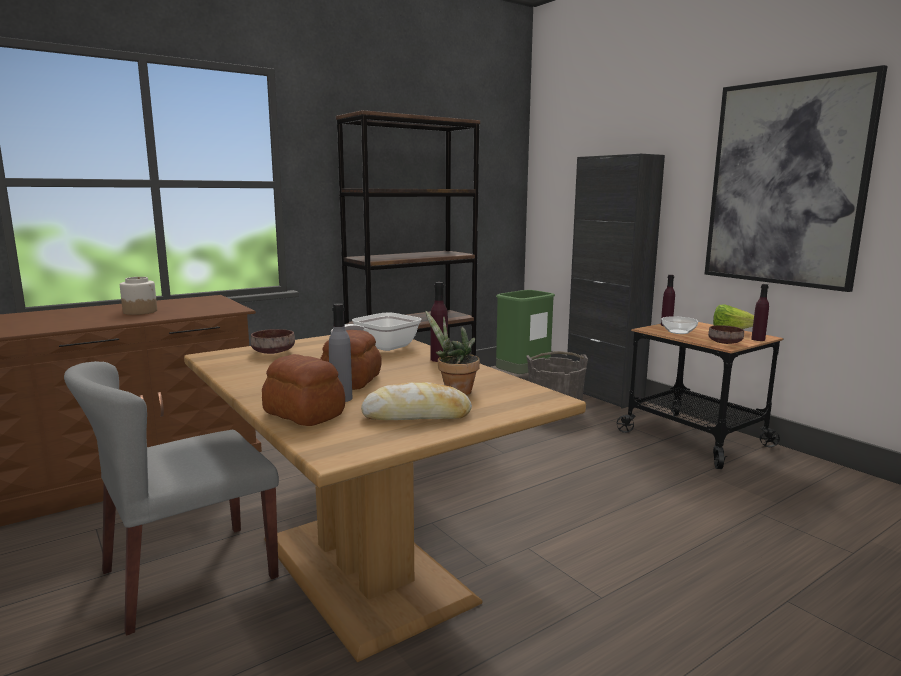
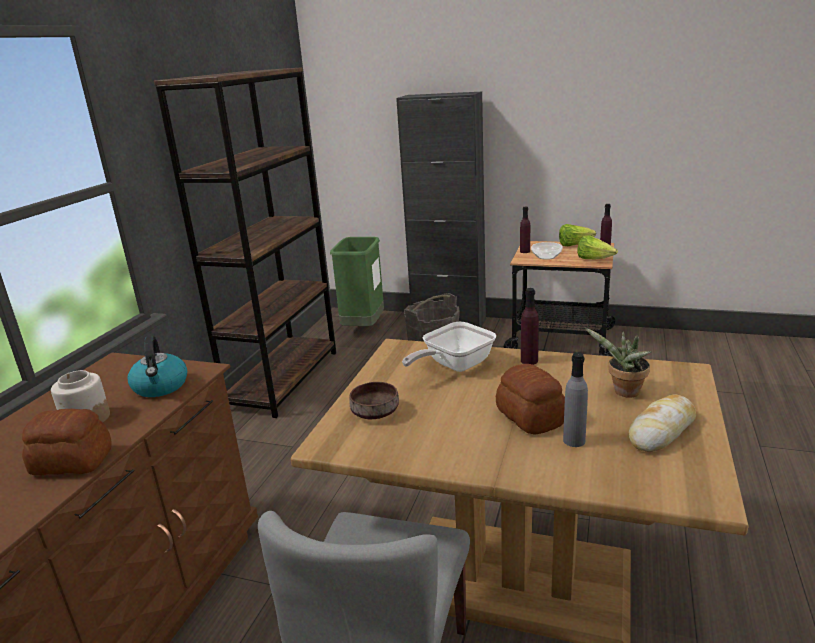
camera: 35 degrees left, 10 degrees up
(200, 310) = (161, 387): none -> kettle
(304, 414) = (593, 473): bread -> bread (72, 462)
(381, 348) = (454, 366): frying pan -> frying pan turned 45 degrees clockwise
(725, 343) = (594, 259): brown bowl -> lettuce
(786, 183) = (602, 115): picture -> none

